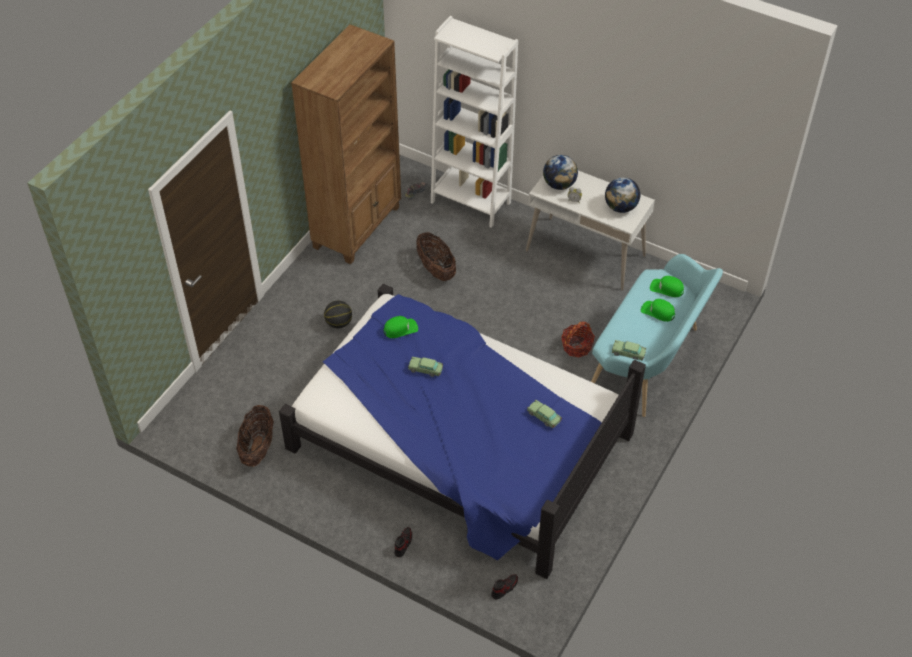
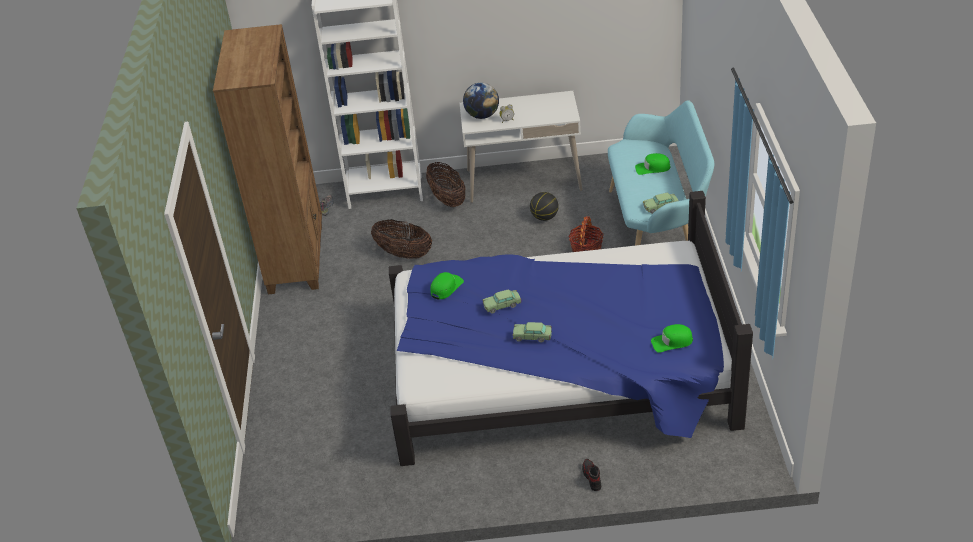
camera: 30 degrees left, 10 degrees down
(257, 448) = (371, 481): basket -> basket (447, 199)
(338, 323) = (352, 339): basketball -> basketball (544, 217)
(504, 588) = (717, 458): shoe -> none
(544, 417) = (643, 285): toy car -> toy car (532, 336)
(621, 207) = (551, 107): globe -> none
(666, 288) = (642, 149): green cap -> green cap (672, 342)

